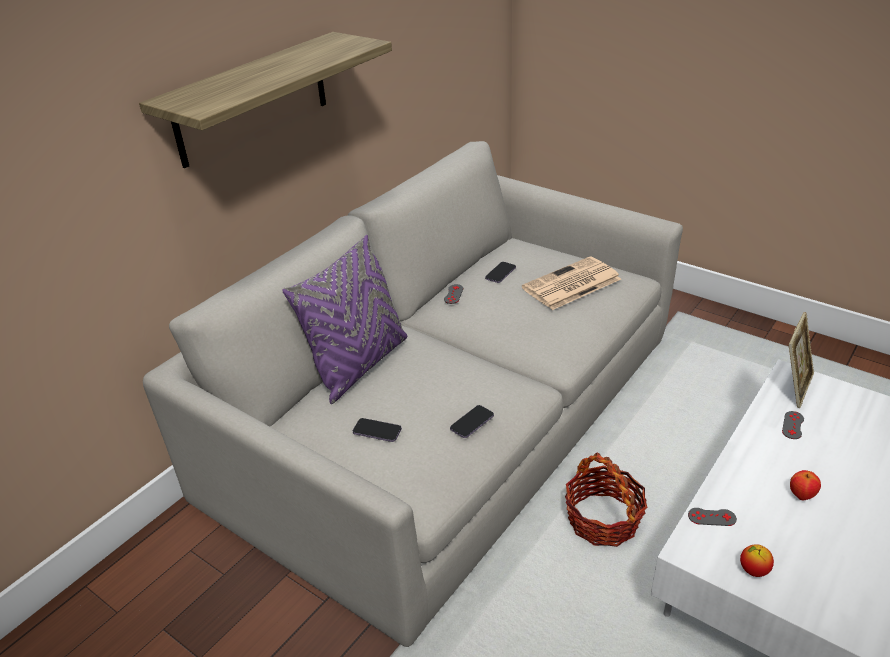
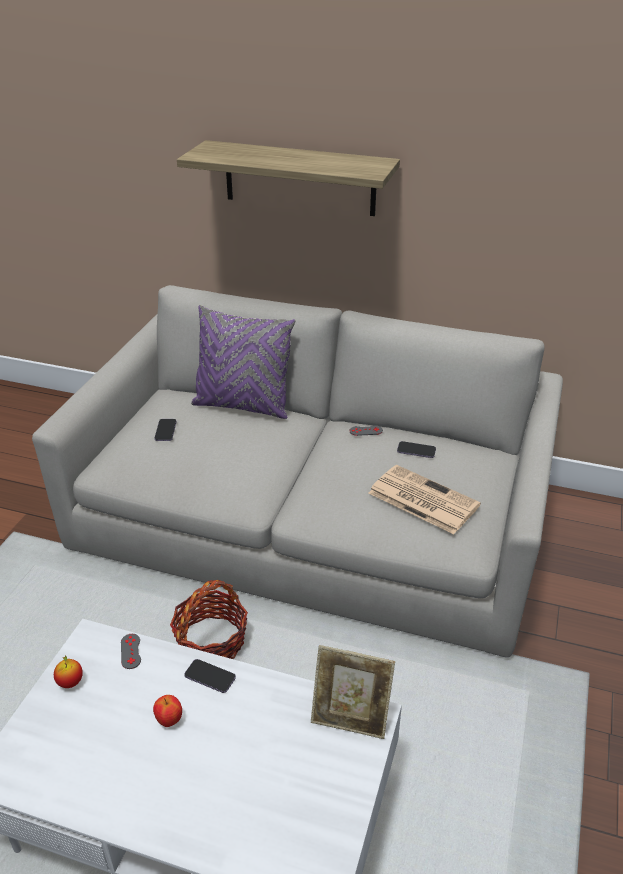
camera: 70 degrees right, 0 degrees up
(472, 423) = (190, 475): phone -> phone (210, 677)
(793, 425) = (279, 716): grey game controller -> none

